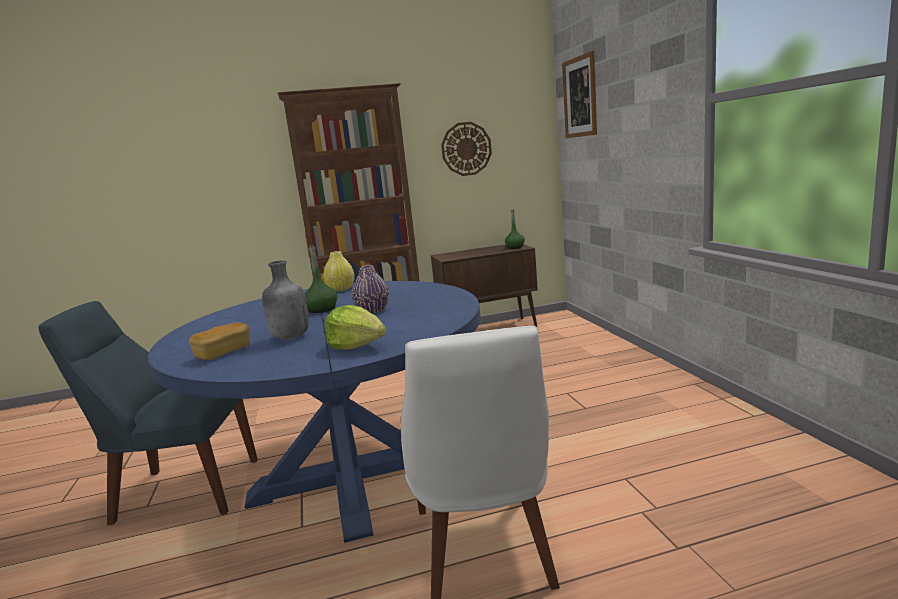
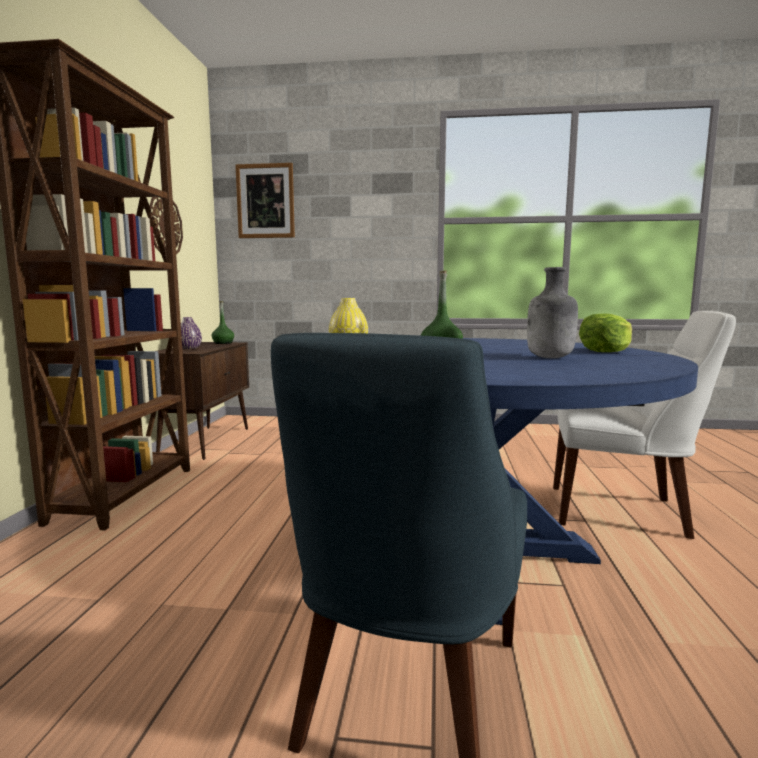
camera: 70 degrees left, 5 degrees down
(223, 353) = (589, 368): bread -> none
(373, 310) = (482, 346): purple vase -> purple vase (189, 348)

